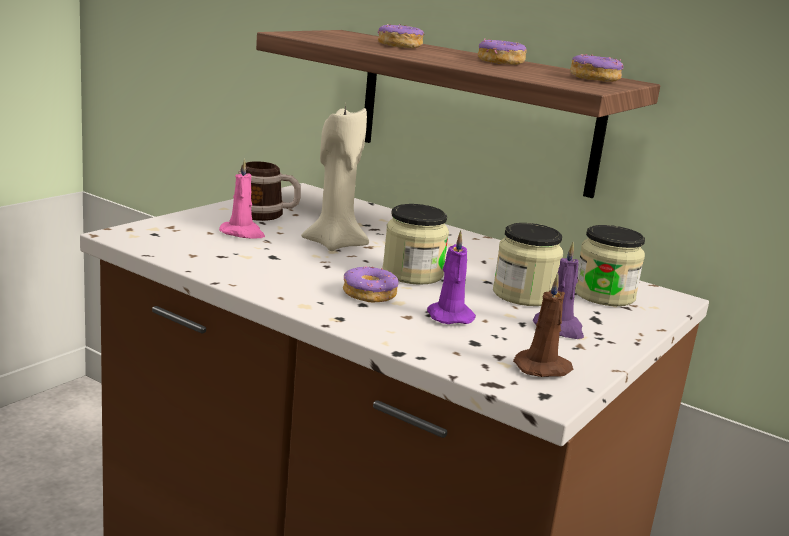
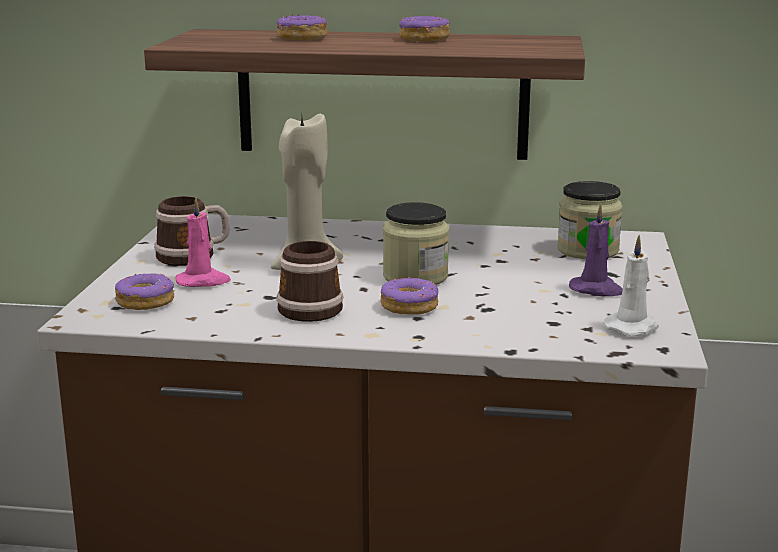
camera: 25 degrees left, 0 degrees up
(291, 272) = (310, 307): none -> mug
(448, 316) = (500, 306): purple candle -> none
(523, 295) = (529, 269): jar -> none
(543, 368) = (633, 327): brown candle -> white candle
(594, 78) = (532, 41): donut -> donut (145, 302)

